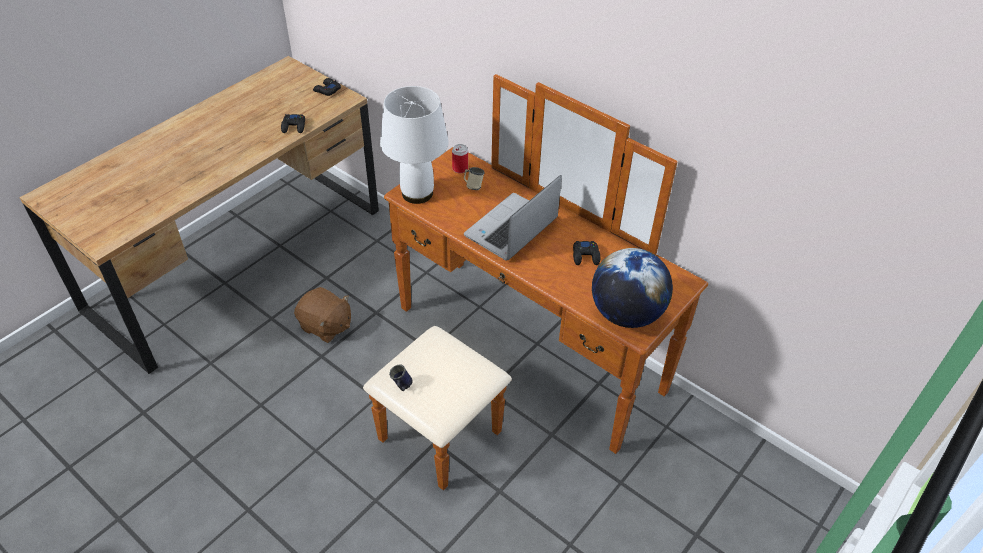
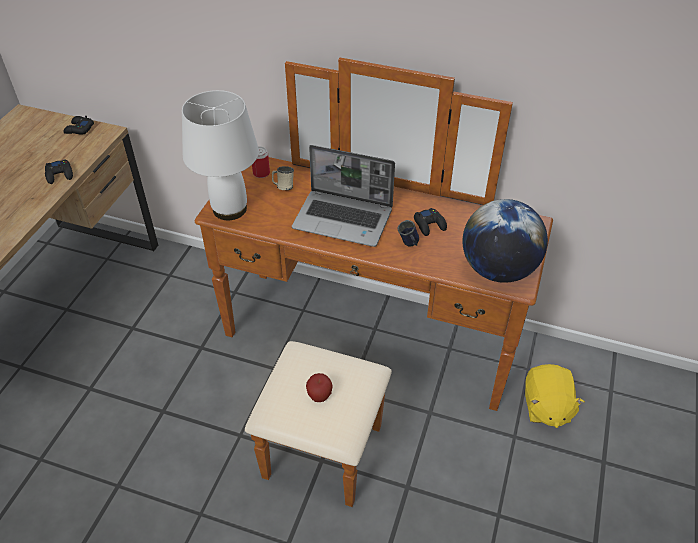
camera: 20 degrees left, 0 degrees up
(325, 326) = (154, 378): brown plush toy -> none
(401, 386) = (289, 416): blue mug -> blue mug (409, 244)
(434, 379) = (319, 396): none -> apple
(511, 229) = (344, 219): laptop -> laptop turned 90 degrees counterclockwise
(665, 466) = (546, 407): none -> yellow plush toy

